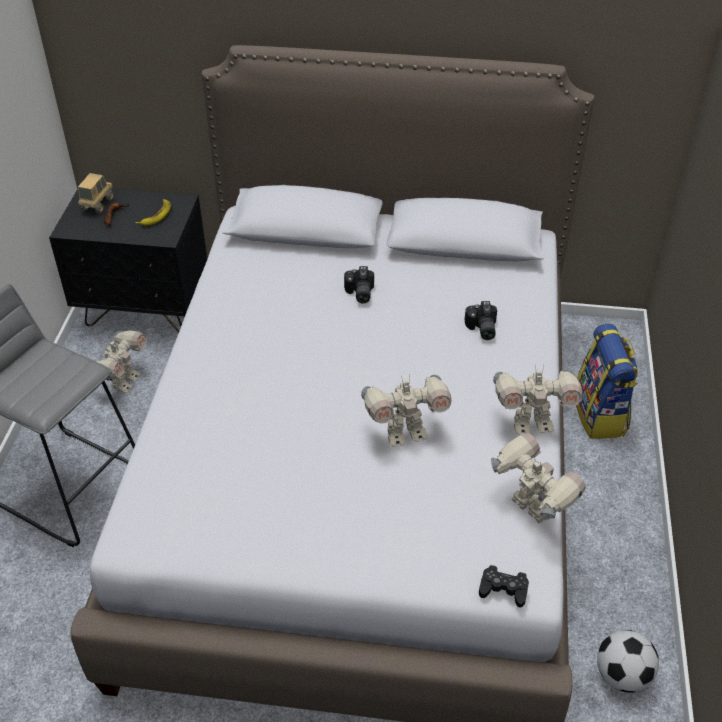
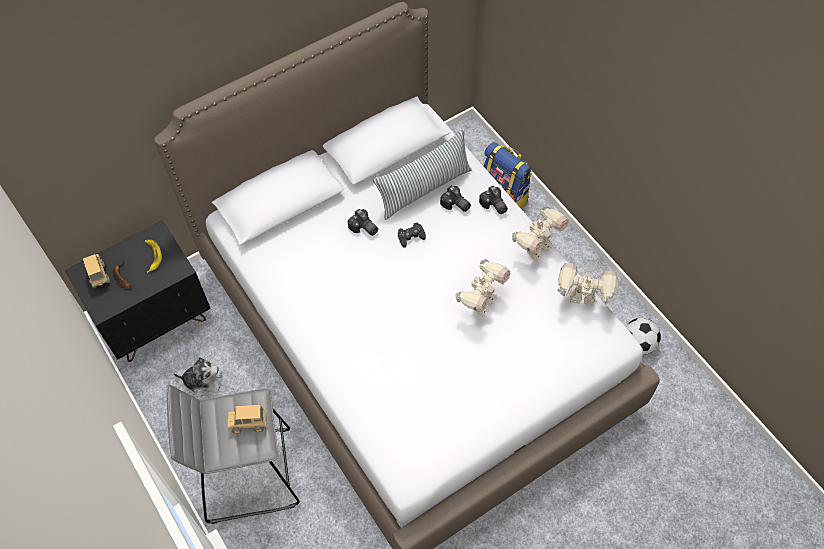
camera: 40 degrees left, 15 degrees up
(55, 383) = (249, 423): none -> toy truck
(124, 382) = (203, 381): toy robot -> plush toy
(462, 297) = (424, 189): none -> pillow
(503, 589) = (609, 354): black game controller -> black game controller (411, 236)
(524, 354) = (493, 206): none -> camera

